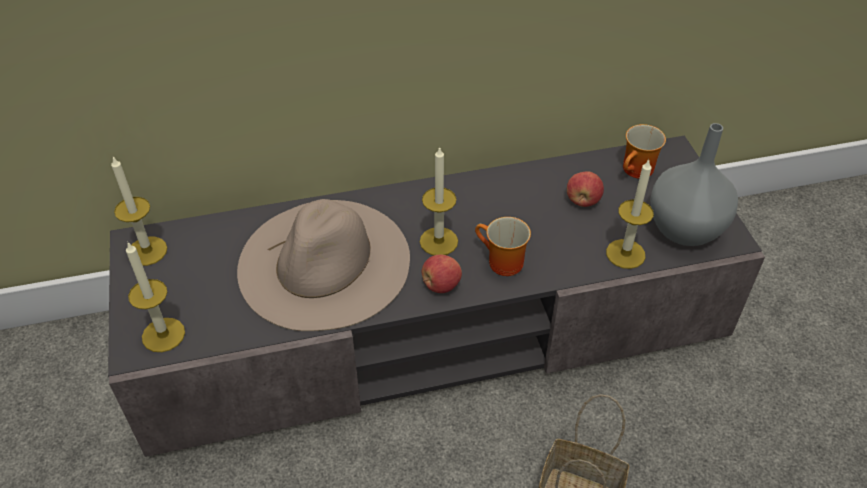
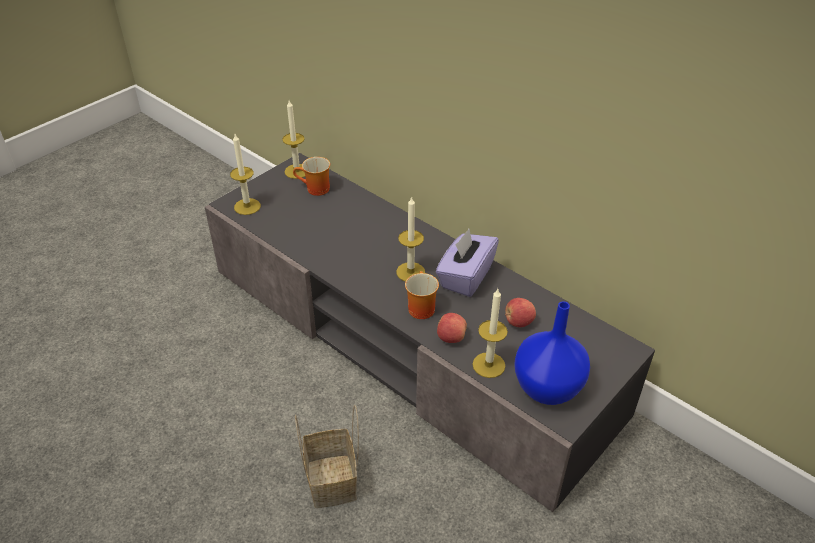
camera: 55 degrees right, 5 degrees down
(324, 263) = (348, 235): beige hat -> none
(440, 285) = (375, 289): apple -> apple (451, 337)
(485, 203) = (465, 277): none -> purple tissue box
(638, 171) = (581, 339): mug -> mug (315, 190)
(683, 228) = (547, 387): grey vase -> blue vase

